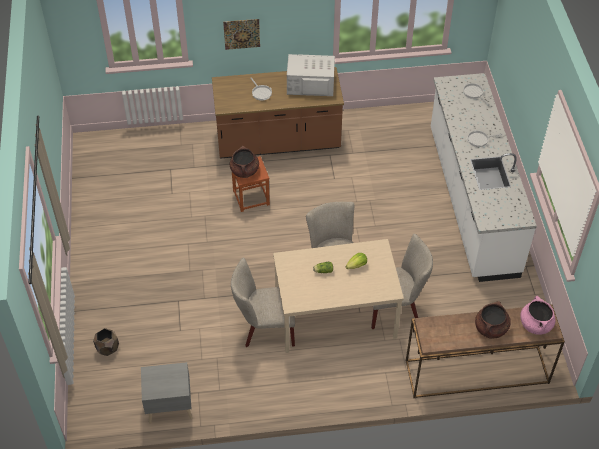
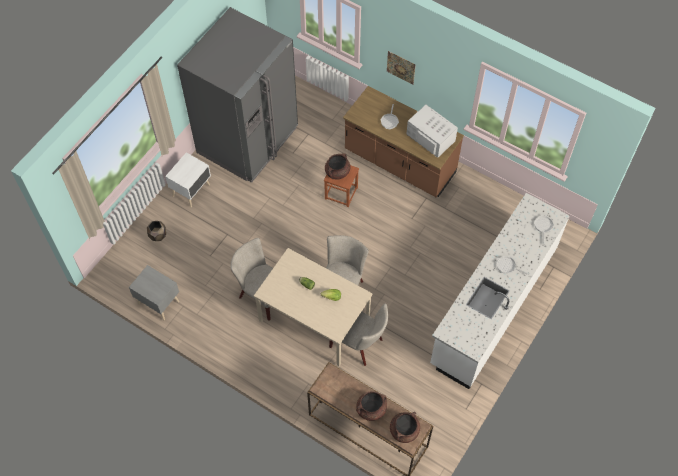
camera: 40 degrees right, 10 degrees up
(103, 286) = (192, 190): none -> white nightstand
(116, 210) = (247, 140): none -> grey fridge
(535, 324) = (404, 430): pink cooking pot -> brown cooking pot

